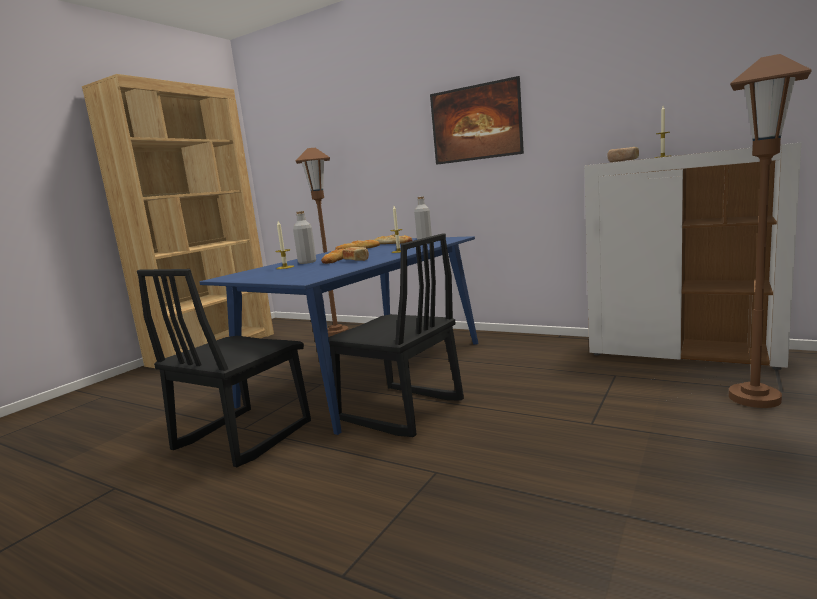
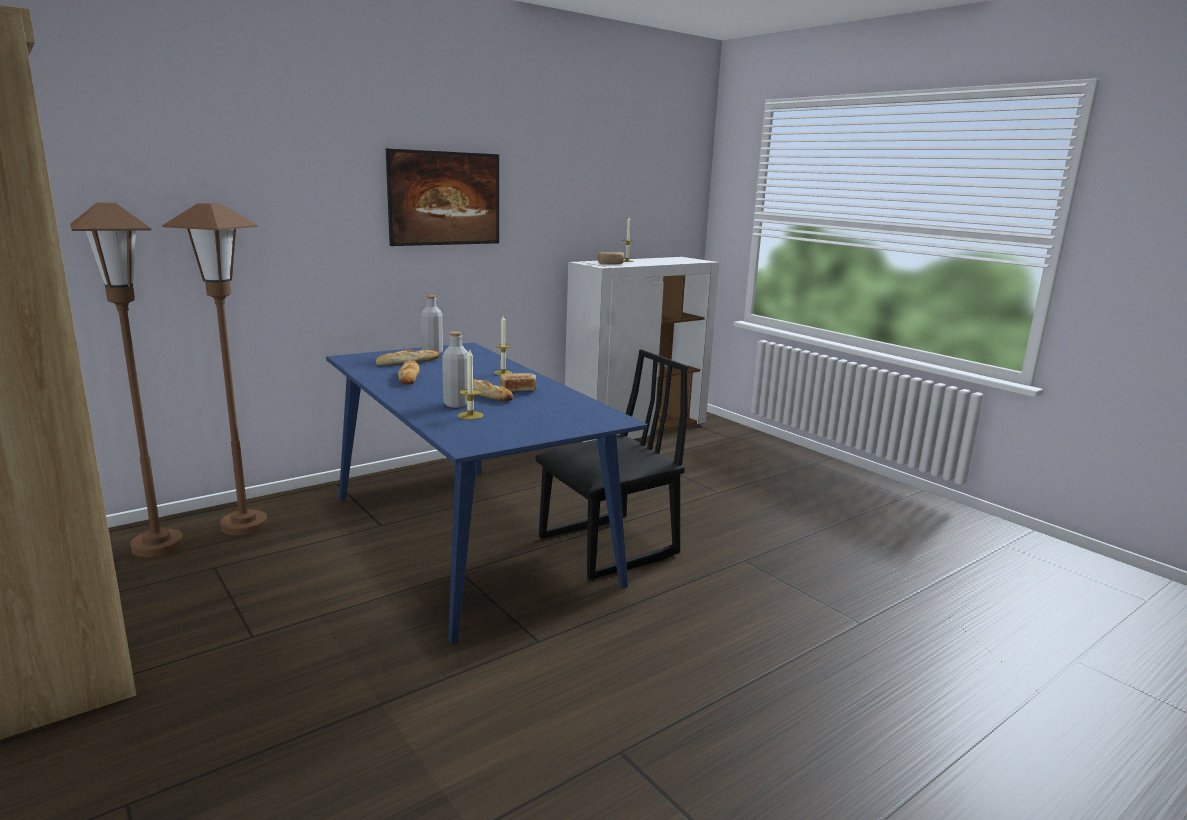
camera: 70 degrees left, 5 degrees up
(242, 436) = (563, 644): black chair -> none
(754, 398) = (731, 446): brown floor lamp -> brown floor lamp (157, 546)

